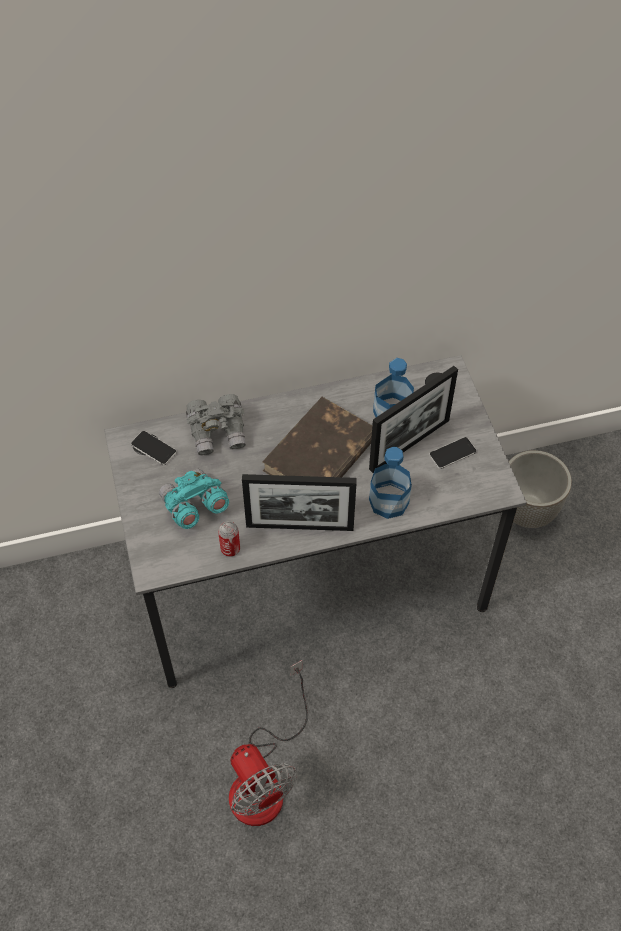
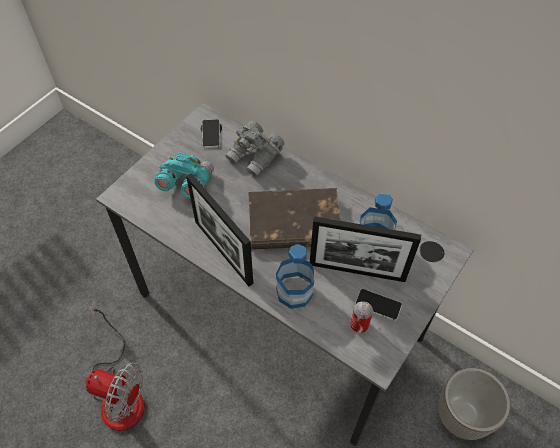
camera: 50 degrees right, 0 degrees up
(230, 549) = (170, 225): can -> can (359, 325)
(264, 778) = (120, 393): fan -> fan turned 90 degrees counterclockwise

